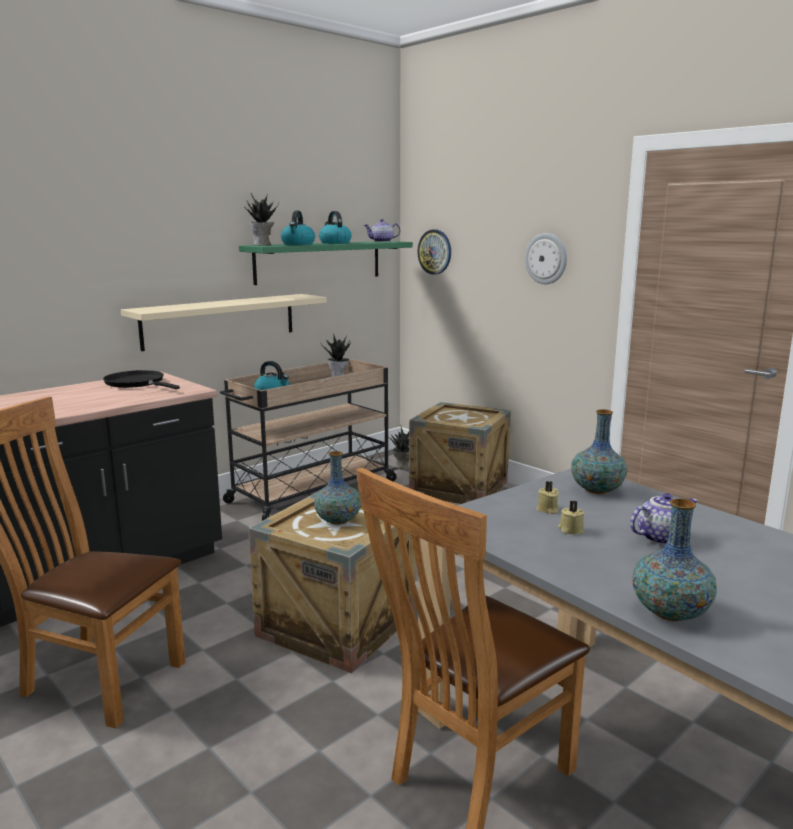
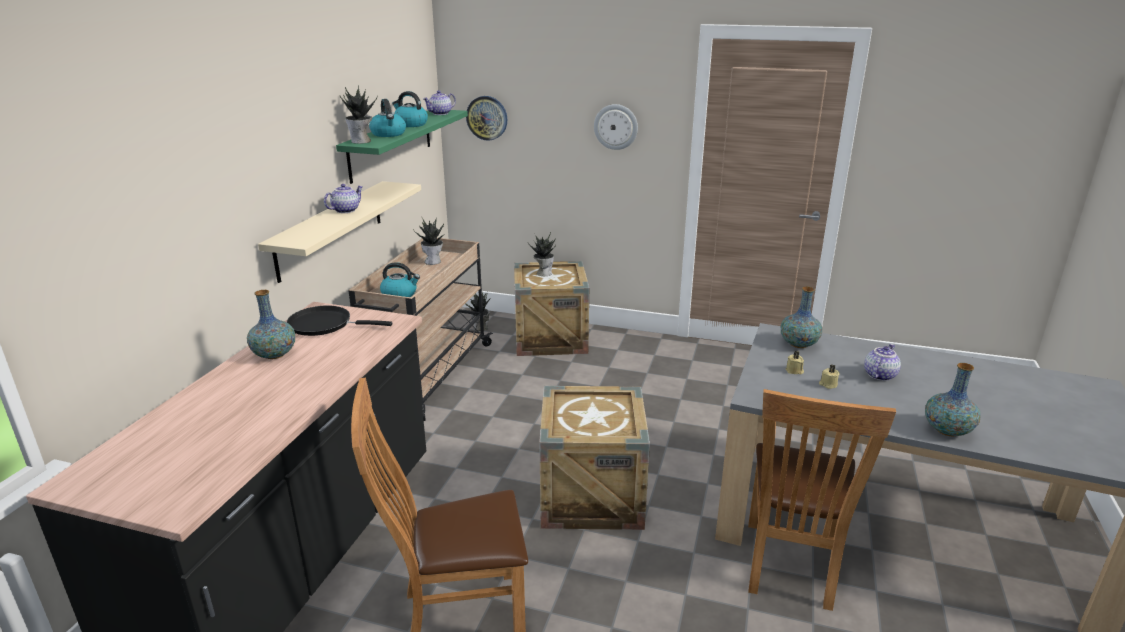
camera: 30 degrees left, 10 degrees up
(228, 302) = (345, 210): none -> teapot
(338, 520) = (594, 412): vase -> vase (274, 354)
(458, 413) = (543, 273): none -> potted plant

